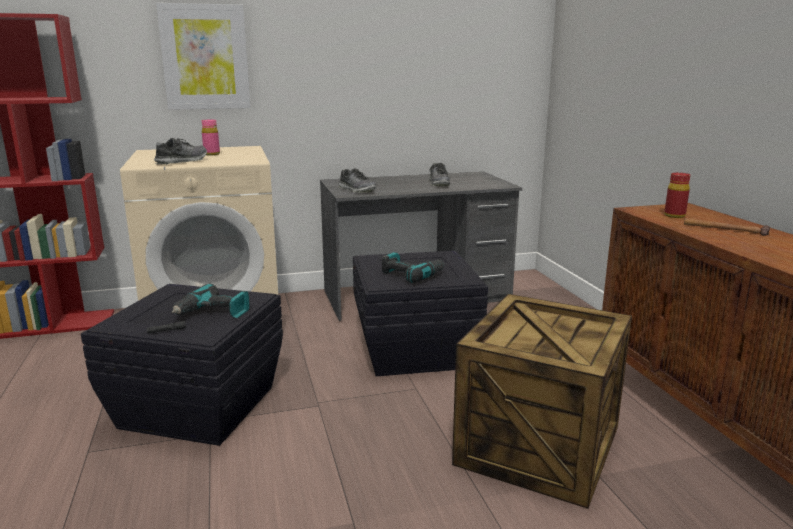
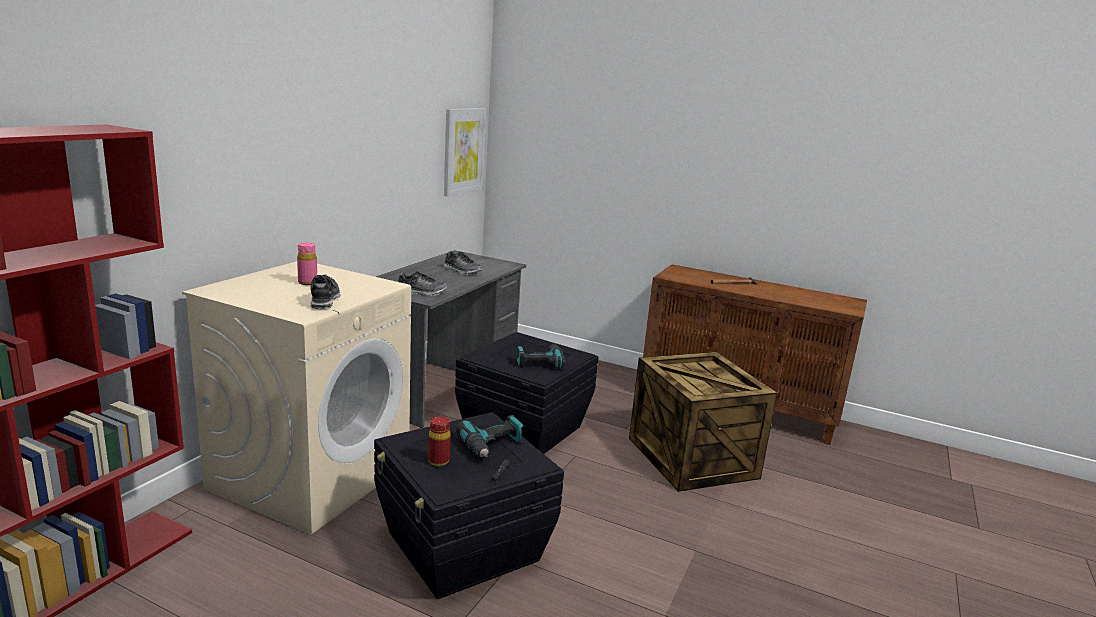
camera: 50 degrees left, 0 degrees up
(205, 57) = (247, 164): picture -> picture (463, 151)
(674, 216) = (693, 277): red bottle -> red bottle (438, 461)

